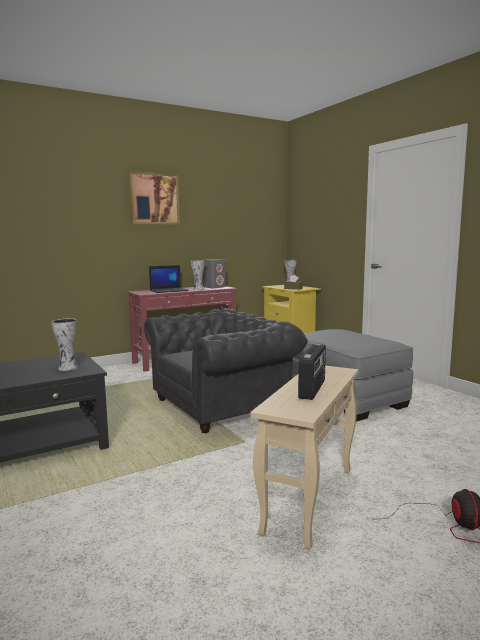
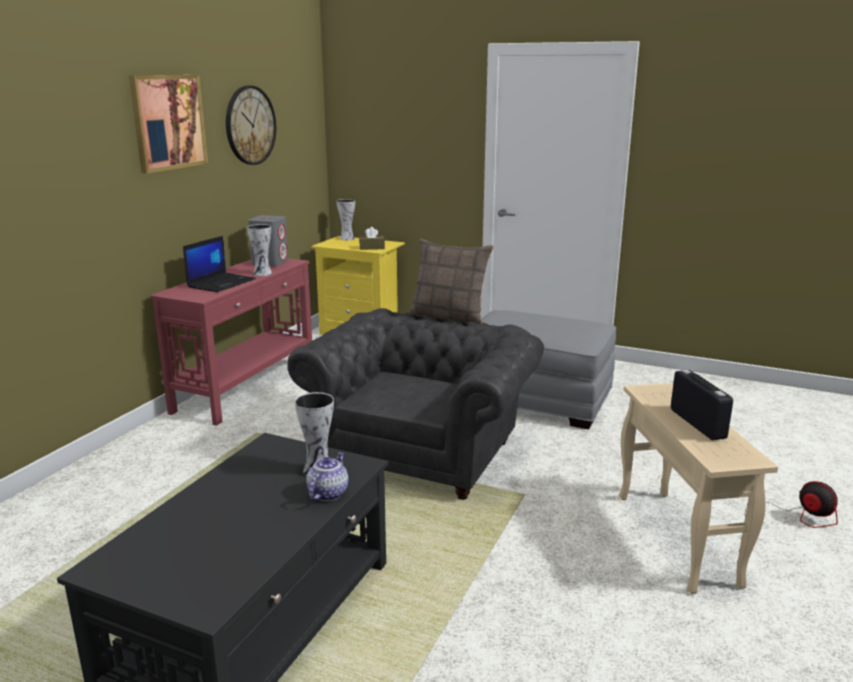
camera: 35 degrees left, 10 degrees up
(49, 376) = (328, 493): none -> teapot
(218, 207) = (250, 125): none -> wall clock
(262, 315) = (449, 316): none -> pillow

